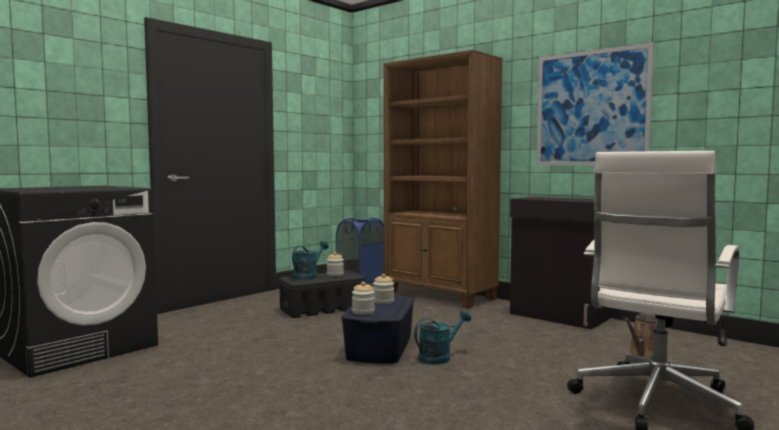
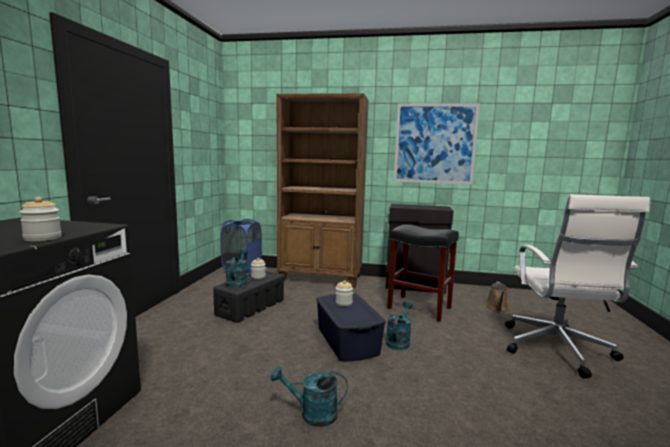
camera: 30 degrees left, 5 degrees up
(262, 385) = (312, 414): none -> turquoise watering can
(363, 312) = (347, 318): jar -> jar (42, 238)
(523, 336) = (420, 308): none -> black stool

